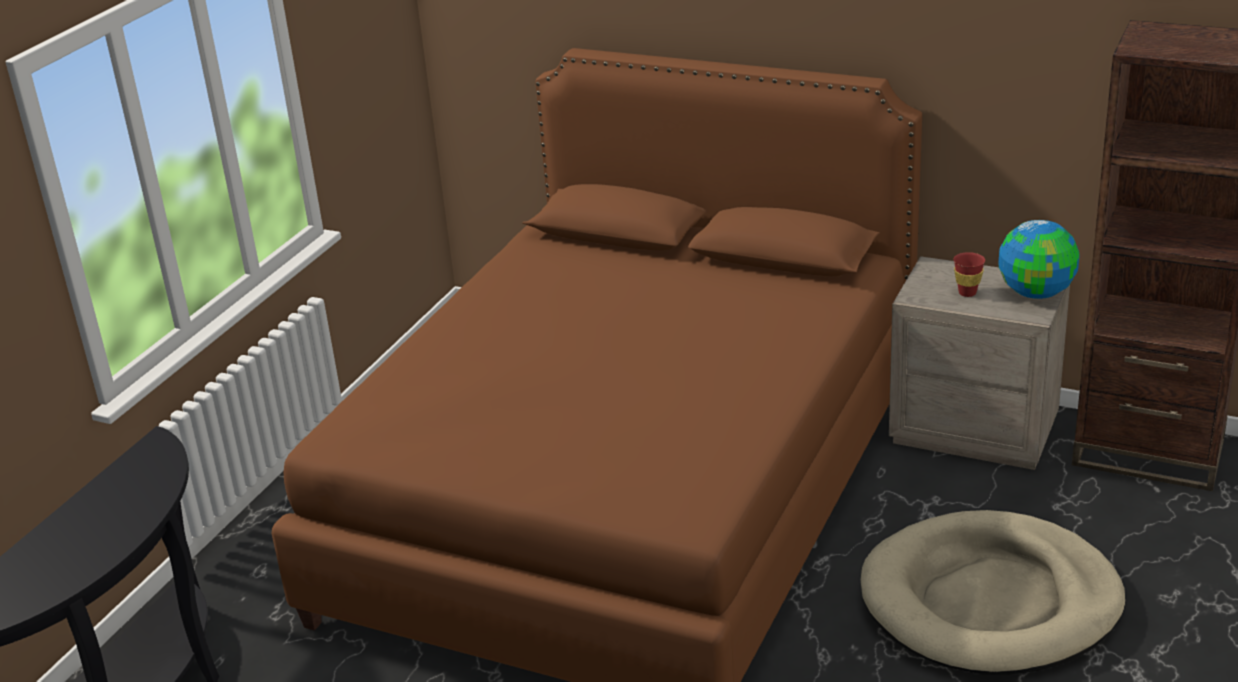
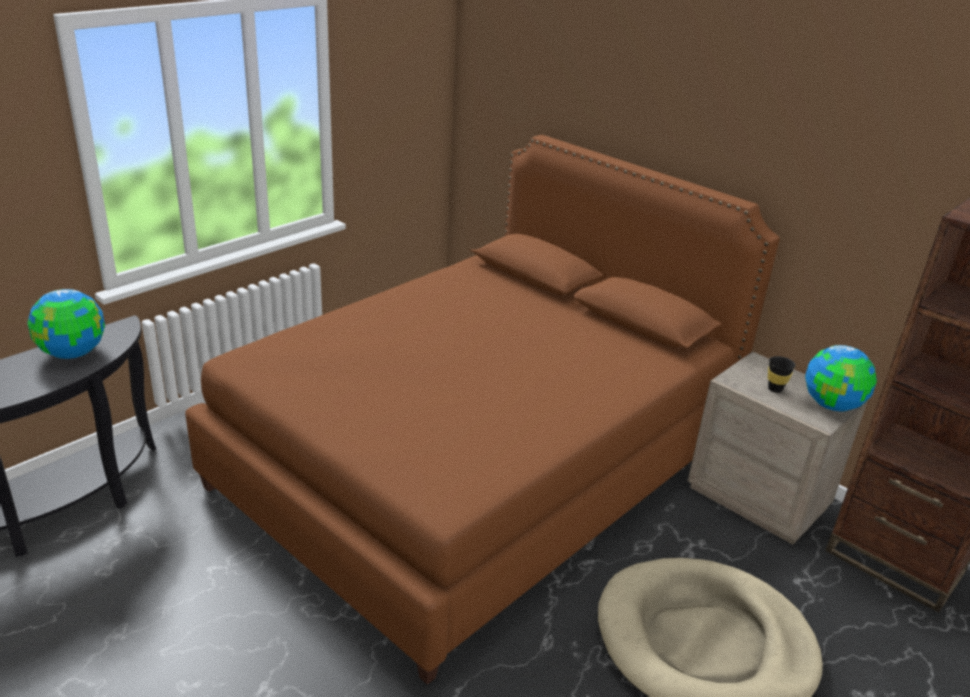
camera: 15 degrees right, 0 degrees up
(122, 493) = (73, 353): none -> globe
(967, 293) = (775, 389): red cup -> black cup

